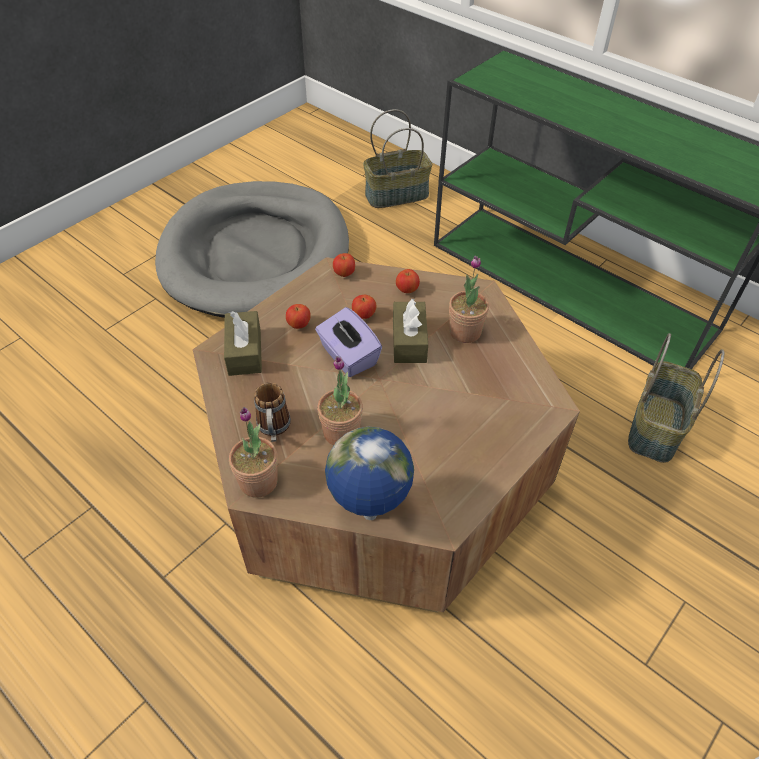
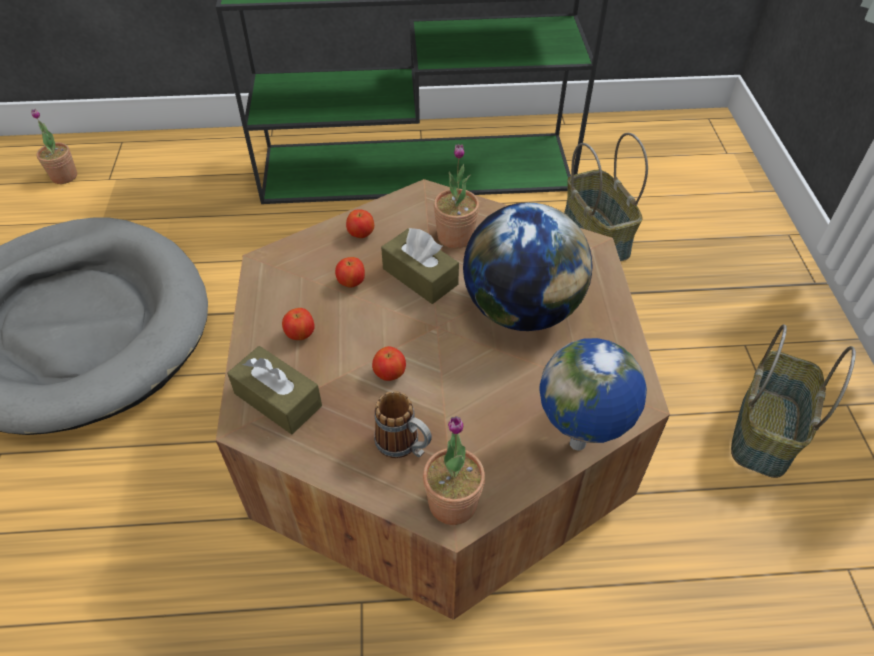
camera: 45 degrees left, 0 degrees up
(341, 432) = (466, 398): potted plant -> potted plant (64, 176)
(344, 274) = (282, 258): apple -> apple (389, 374)
(348, 356) = (385, 329): purple tissue box -> none
(397, 194) = (169, 178): basket -> basket (763, 430)
(446, 408) = (521, 309): none -> globe

